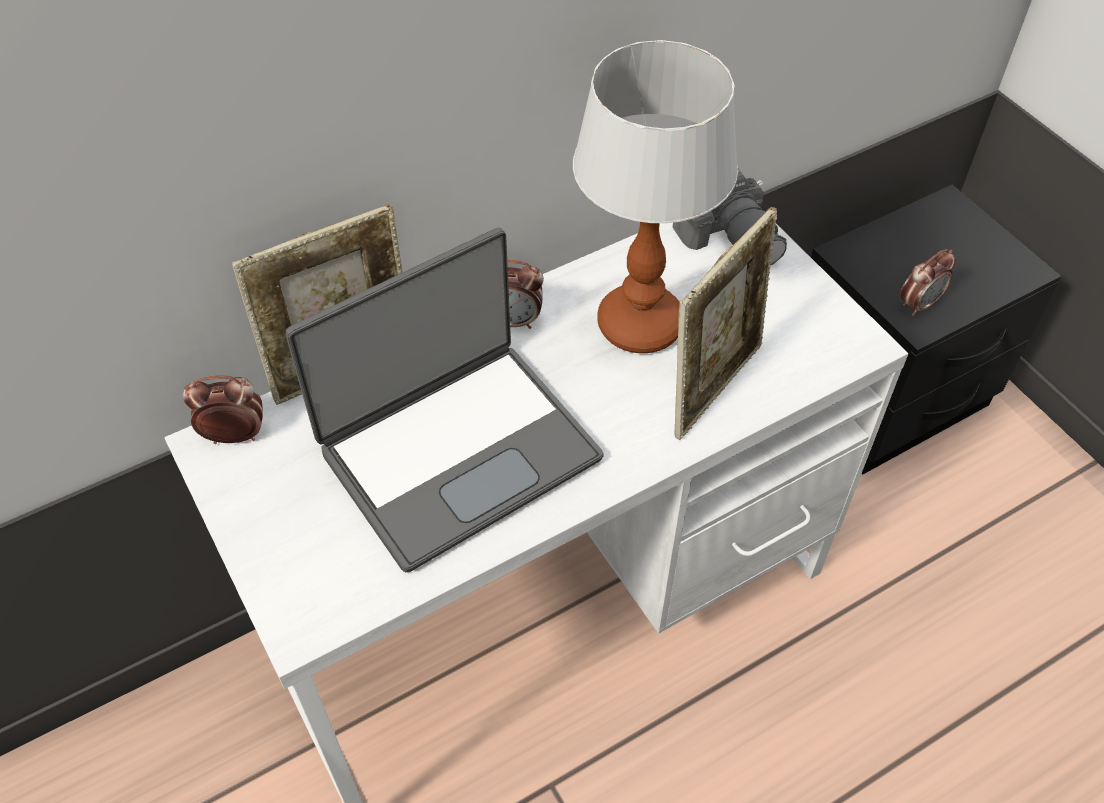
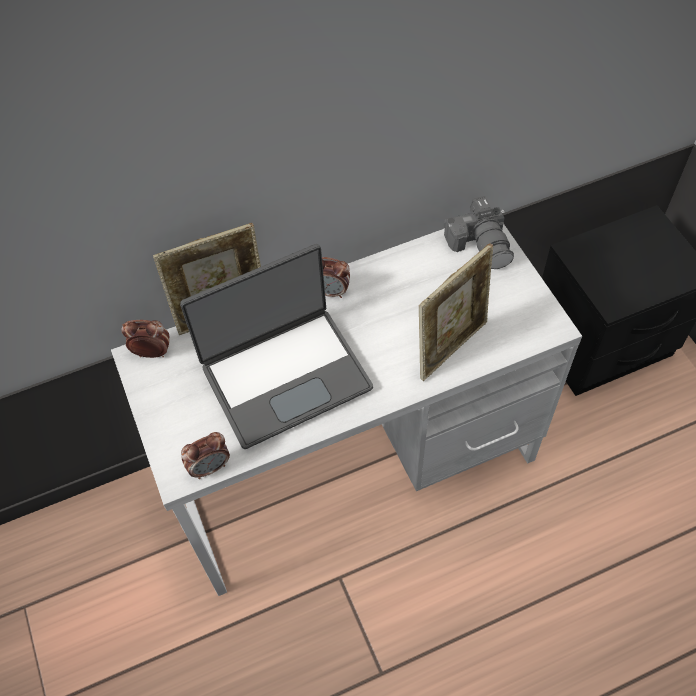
camera: 10 degrees right, 5 degrees up
(641, 324) = (412, 301): table lamp -> none
(919, 304) = (615, 291): alarm clock -> alarm clock (210, 467)

